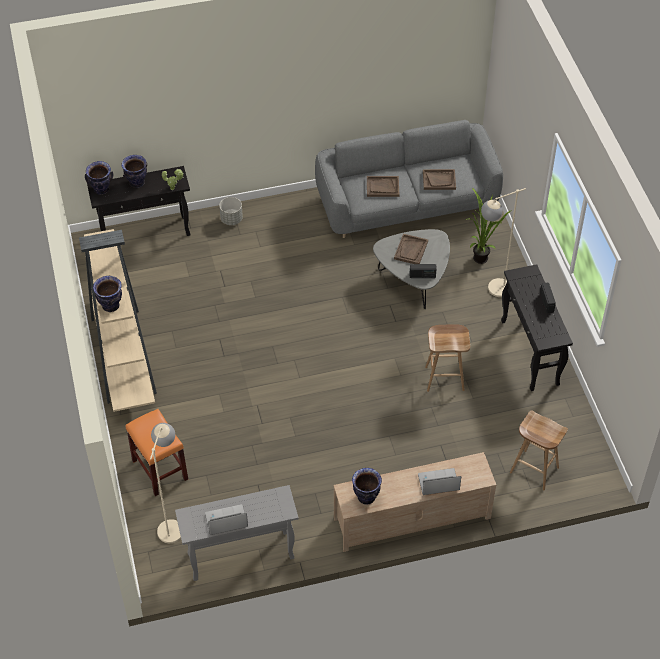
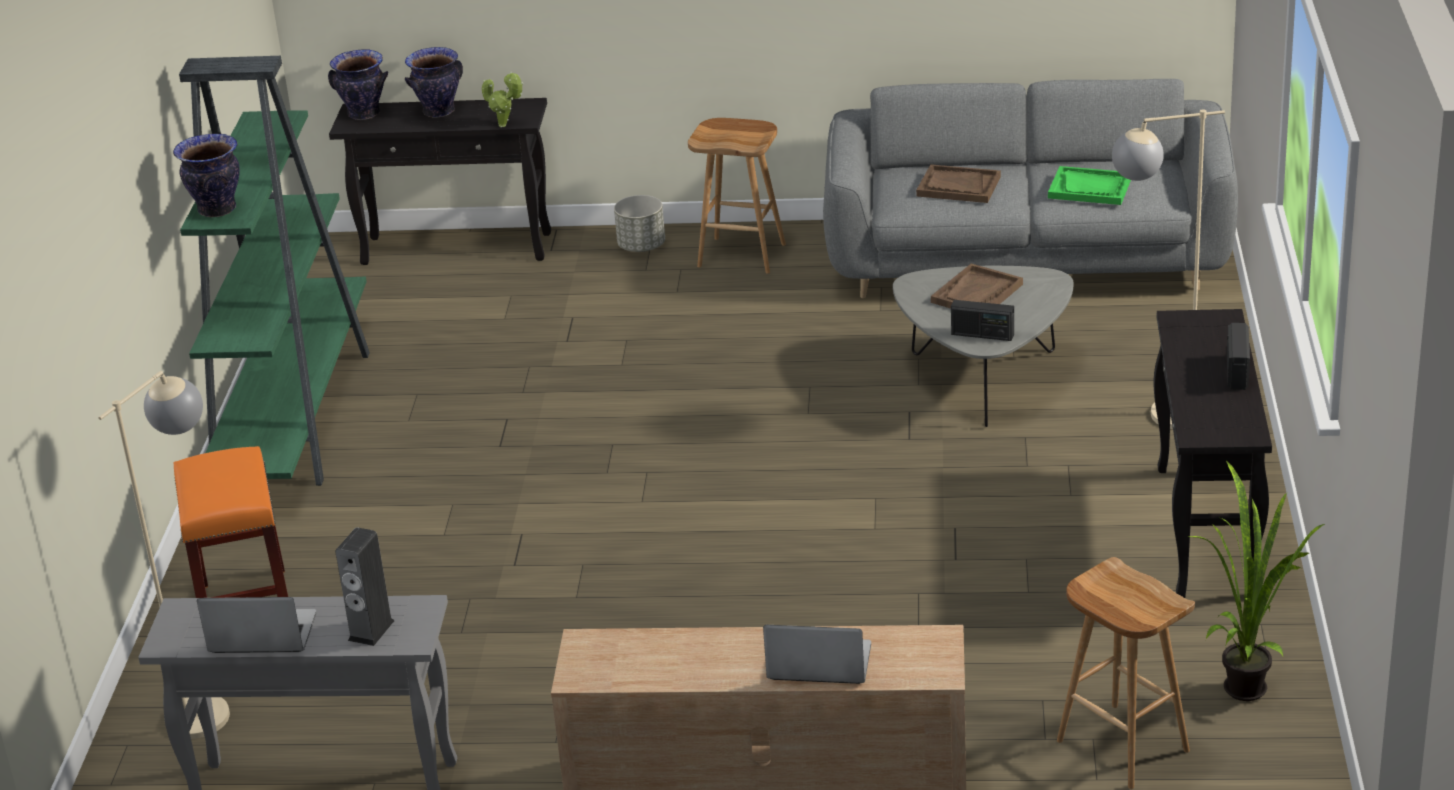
camera: 20 degrees right, 20 degrees down
(122, 353) = (293, 415): beige bookcase -> green bookcase
(268, 509) = (371, 630): none -> speaker
(366, 497) = (628, 663): vase -> none
(439, 180) = (1090, 188): brown tray -> green tray
(445, 378) = (977, 547): brown stool -> brown stool (743, 255)
(480, 256) = (1156, 358): potted plant -> potted plant (1246, 683)

